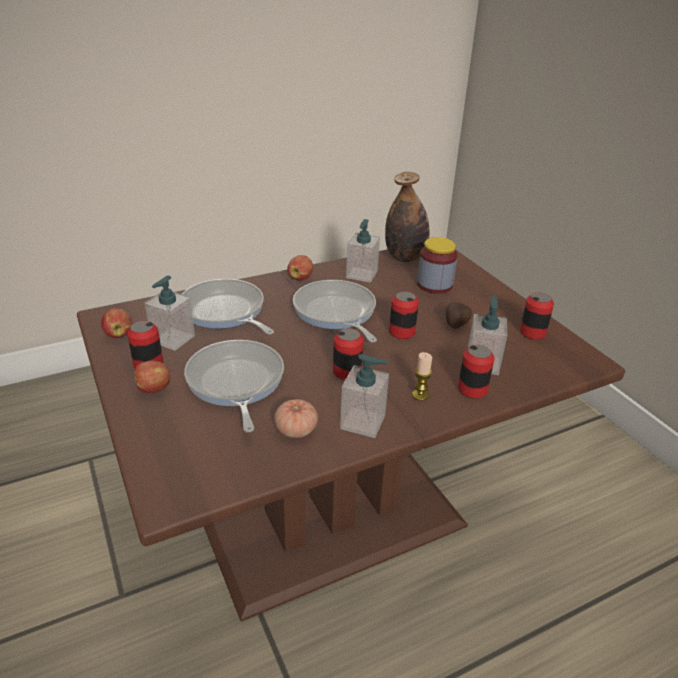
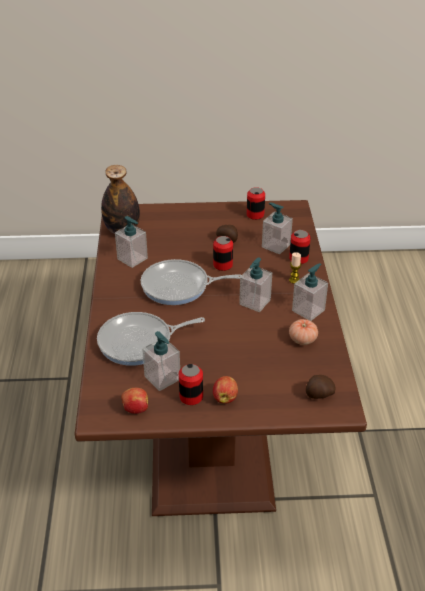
camera: 65 degrees left, 5 degrees up
(186, 469) = (319, 395): none -> potato
(235, 383) = (239, 355): frying pan -> none
(300, 278) = (115, 290): apple -> none
(347, 372) = (255, 302): can -> soap dispenser
(434, 285) = (172, 231): jar -> none

